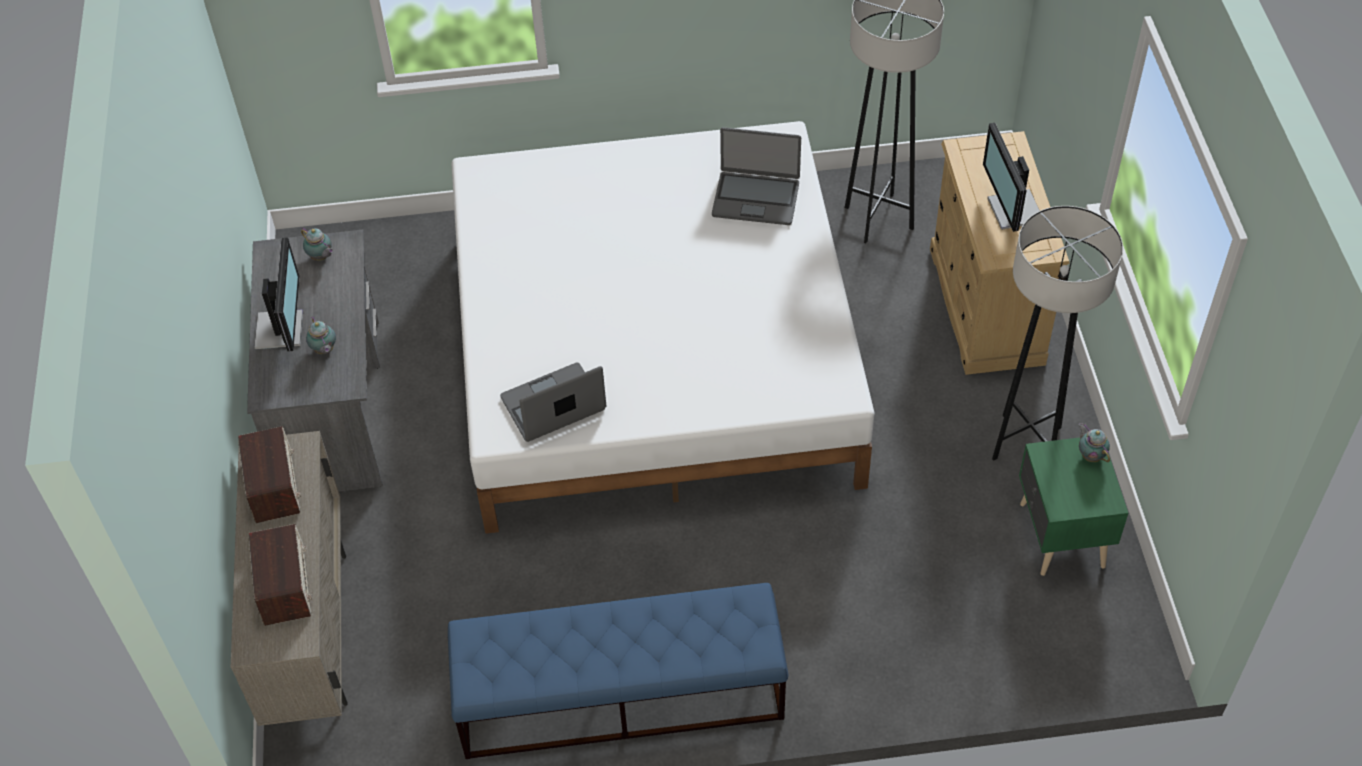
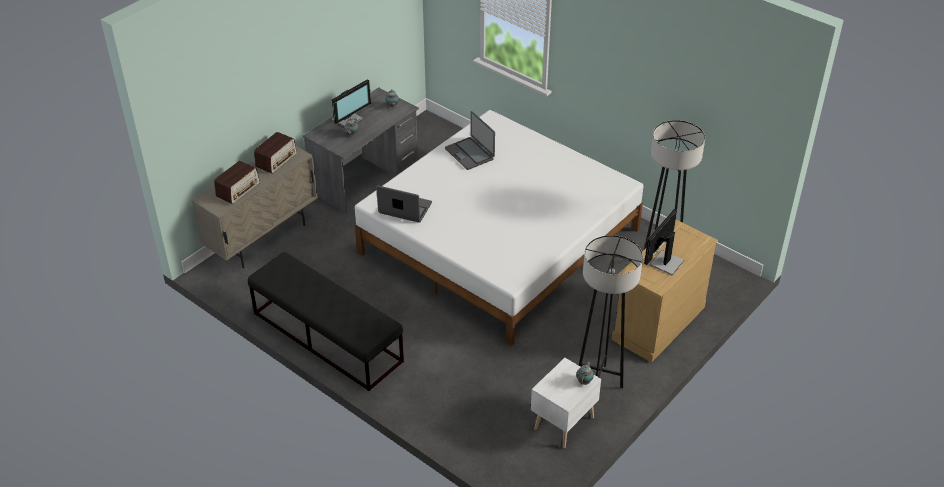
camera: 45 degrees right, 10 degrees down
(619, 695) = (327, 337): blue bench -> black bench
(756, 198) = (581, 196): laptop -> laptop (470, 154)
(1060, 537) = (562, 423): green nightstand -> white nightstand

